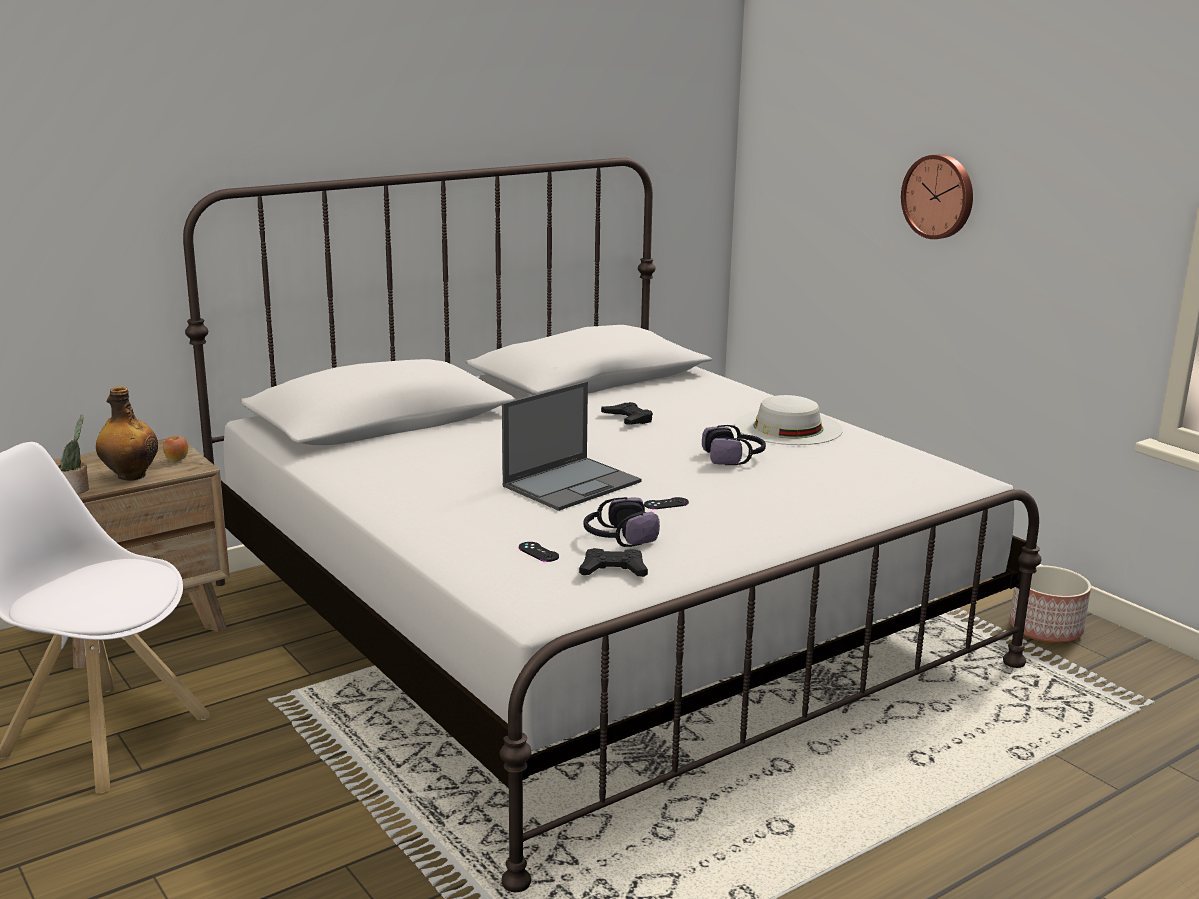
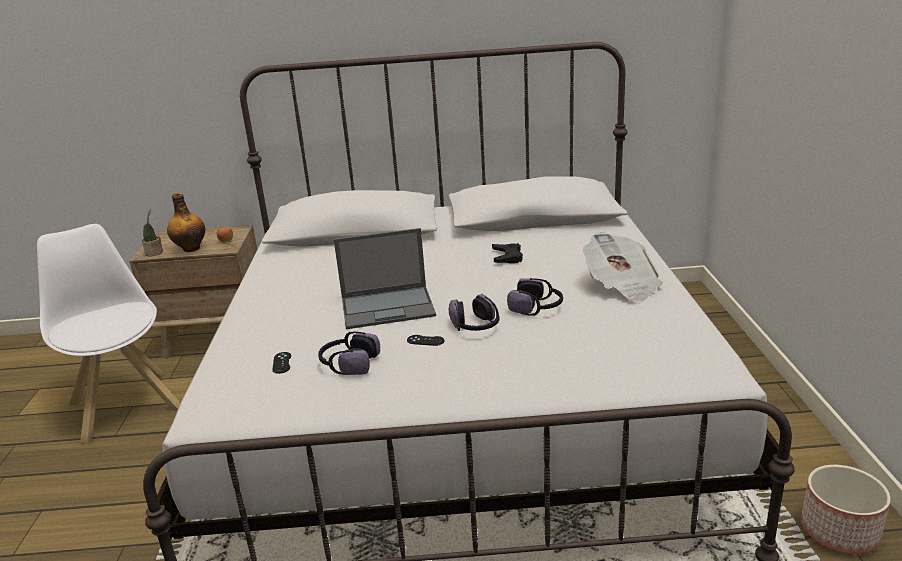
camera: 35 degrees right, 5 degrees up
(613, 570) = (303, 393): black game controller -> none
(699, 483) = (475, 327): none -> headphones
(788, 427) = (621, 286): white hat -> newspaper
(939, 196) = (840, 82): wall clock -> none

